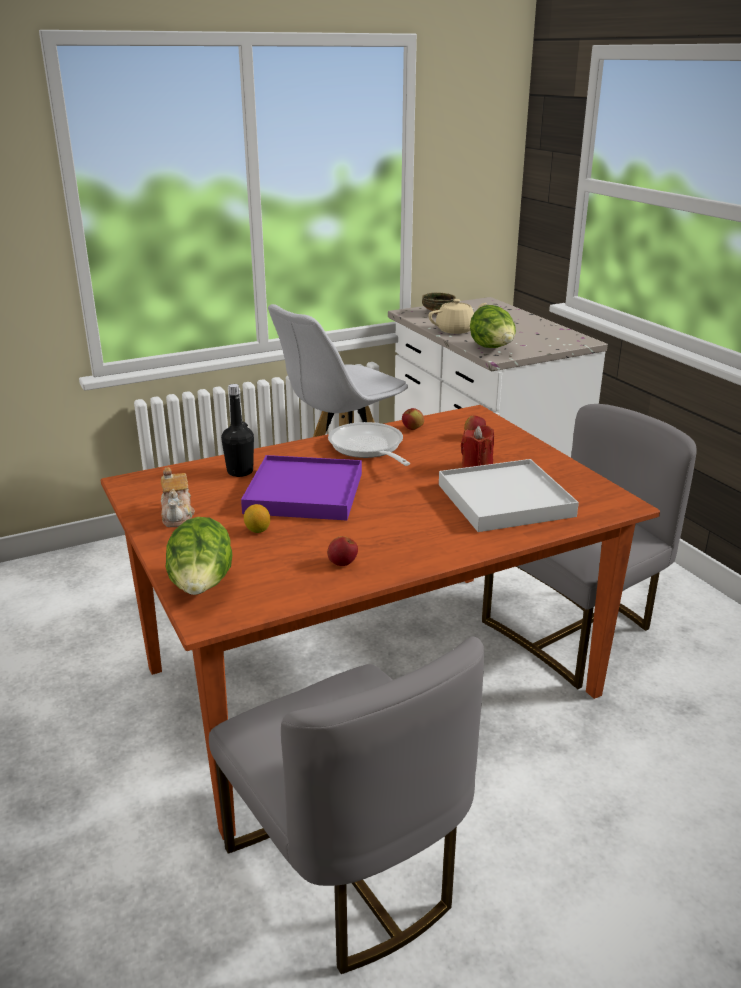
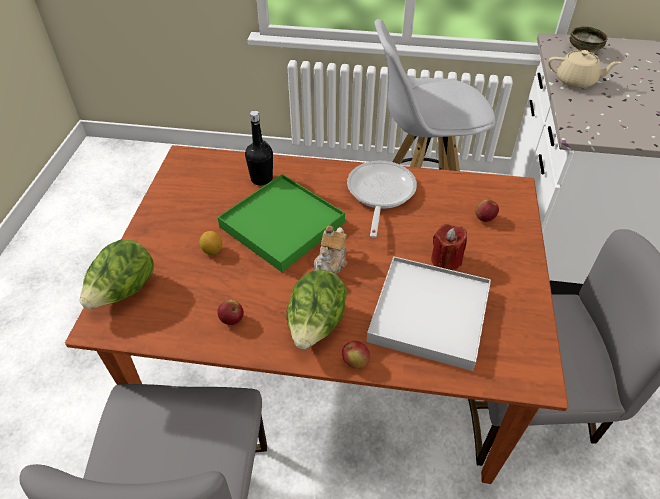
camera: 35 degrees right, 20 degrees up
(178, 515) = (179, 207): teapot -> teapot (331, 263)
(304, 493) = (282, 225): purple tray -> green tray
(412, 429) = (439, 185): apple -> apple (355, 362)
(493, 349) = (585, 121): lettuce -> lettuce (316, 325)

